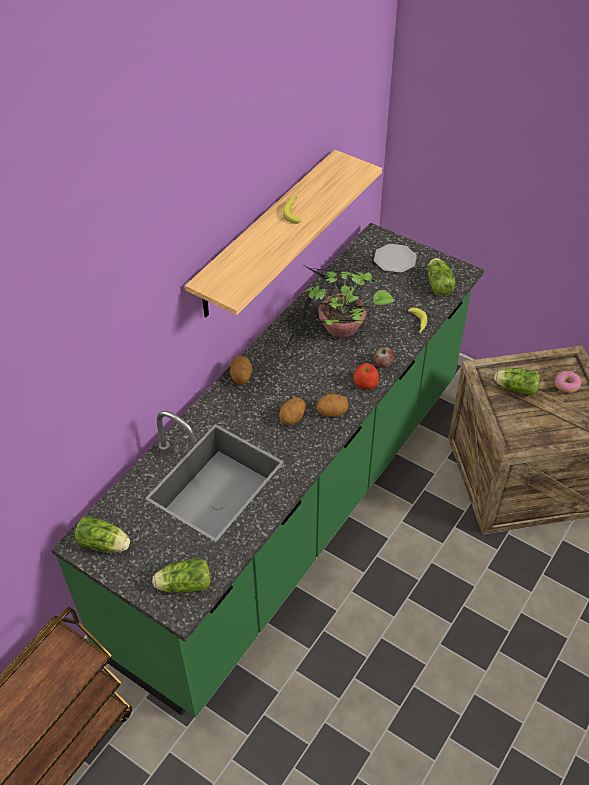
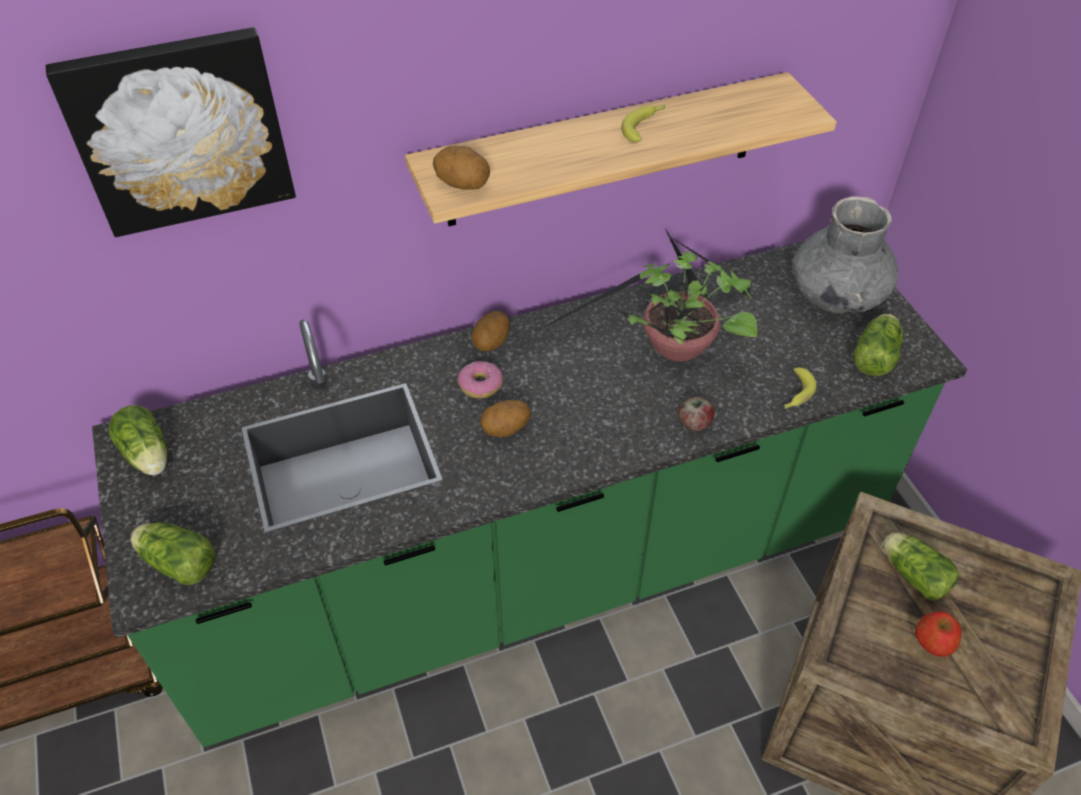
camera: 35 degrees right, 0 degrees up
(89, 327) = (180, 131): none -> picture
(332, 412) = (564, 450): potato -> potato (463, 184)
(365, 383) = (645, 437): apple -> apple (933, 641)
(394, 260) = (836, 293): plate -> grey vase
(566, 385) = (1005, 617): donut -> donut (481, 385)

